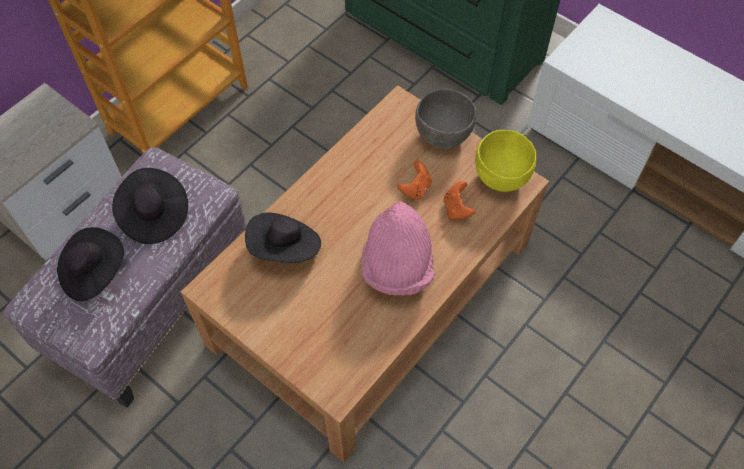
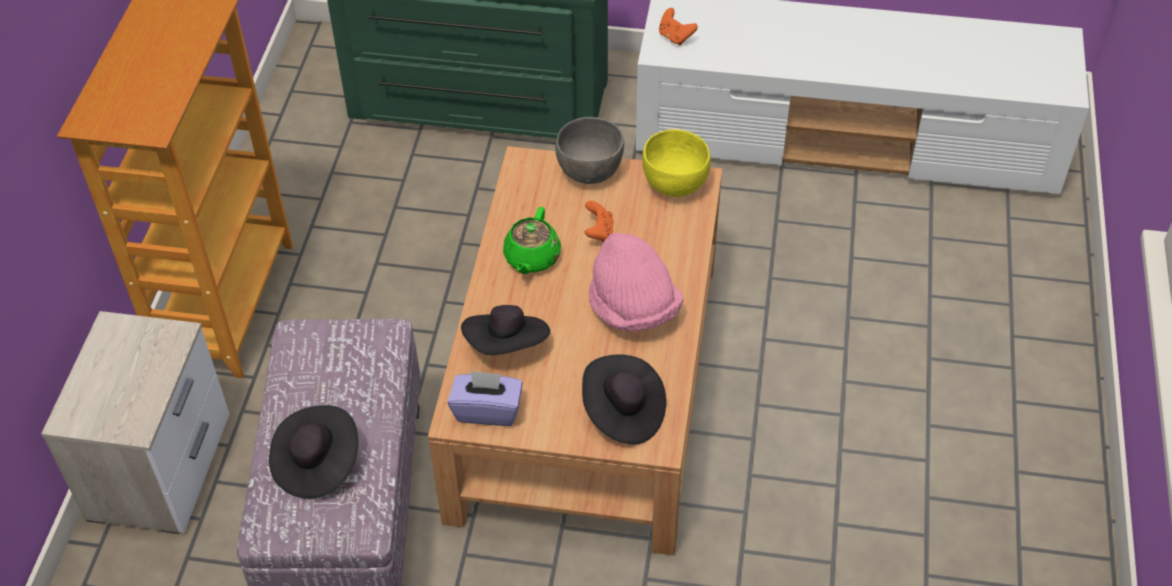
camera: 30 degrees left, 10 degrees down
(154, 215) = (341, 381): black hat -> black hat (623, 412)
(234, 293) = (487, 410): none -> purple tissue box
(351, 185) = (531, 258): none -> green teapot
(457, 209) = (653, 232): orange game controller -> orange game controller (675, 37)

